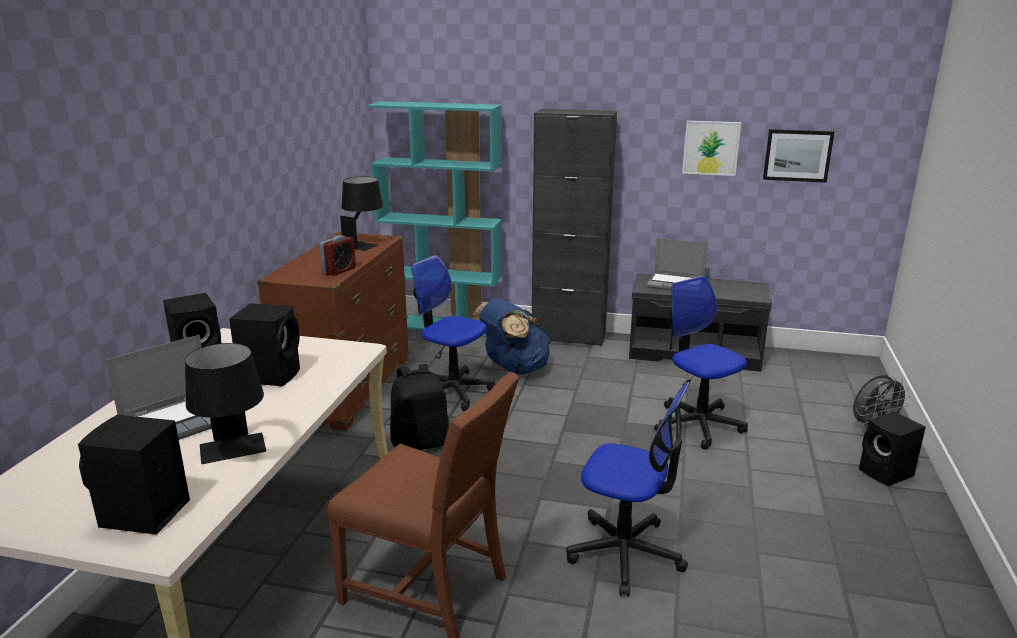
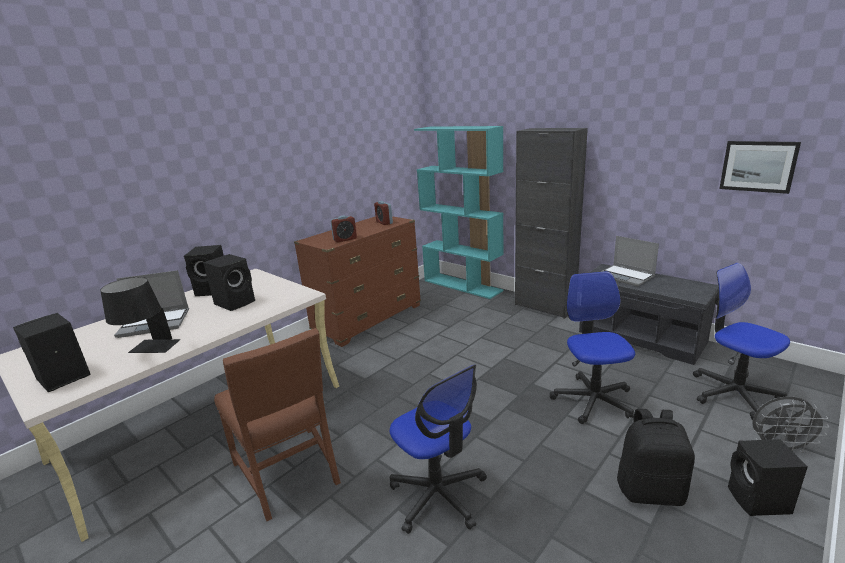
camera: 30 degrees right, 0 degrees up
(363, 243) = (384, 222): black table lamp -> alarm clock
(420, 443) = (376, 365): black backpack -> black backpack (650, 490)
(452, 391) = (428, 333): office chair -> office chair (733, 393)
(513, 369) = (483, 324): blue backpack -> none
(711, 148) = (670, 159): picture -> none

